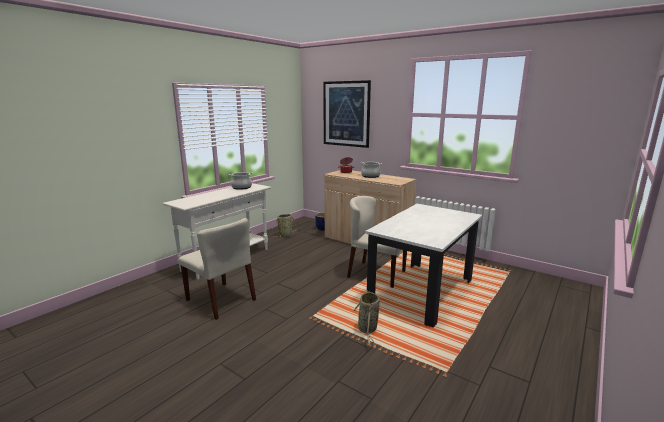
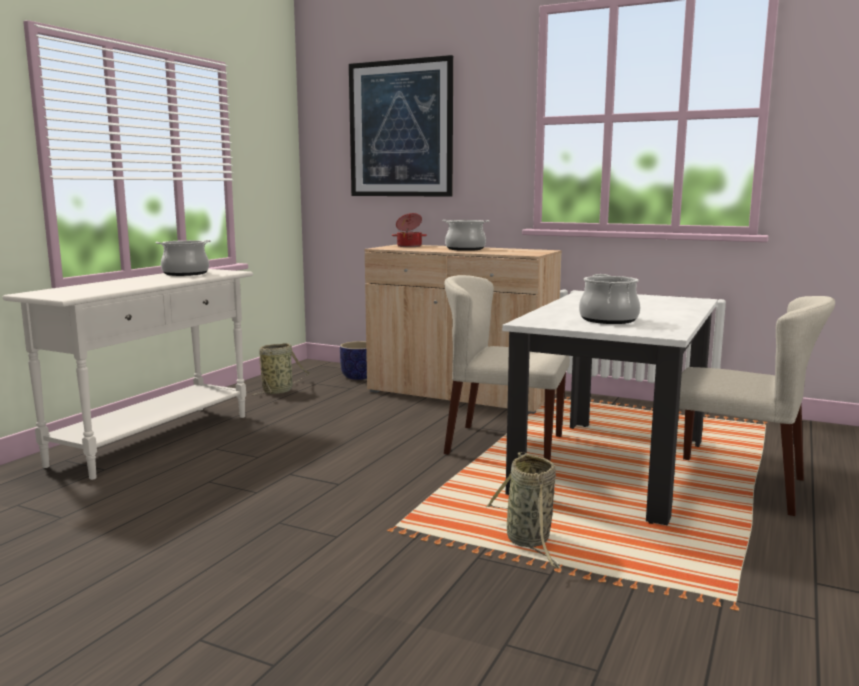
camera: 10 degrees left, 5 degrees down
(221, 300) = (164, 514): beige chair -> beige chair (735, 484)
(416, 230) = (608, 319): none -> cooking pot

